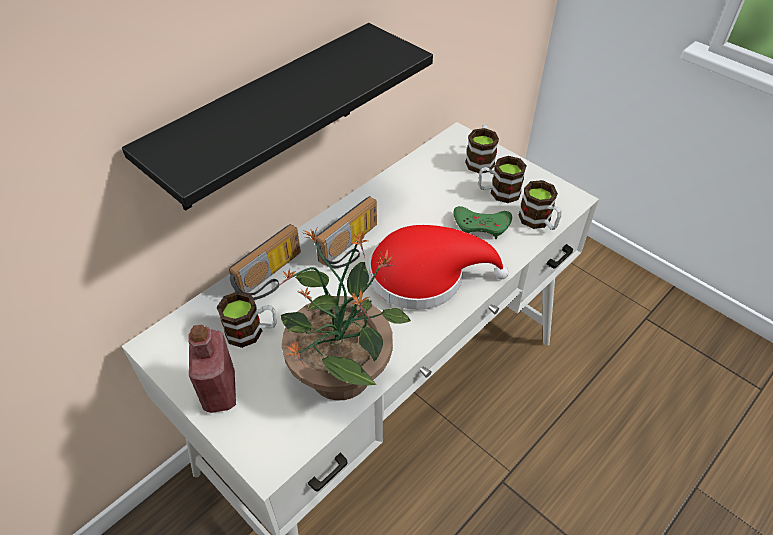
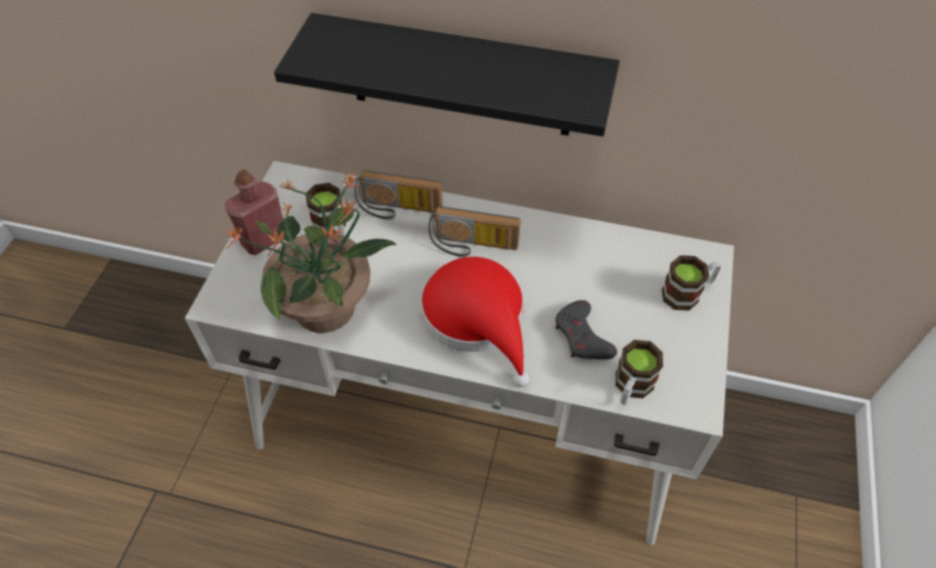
camera: 60 degrees right, 5 degrees up
(481, 225) = (582, 336): green game controller -> grey game controller
(498, 192) = (647, 331): mug -> none

